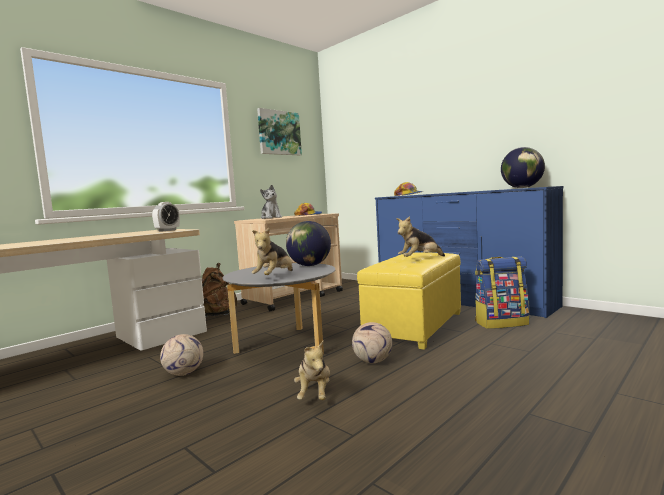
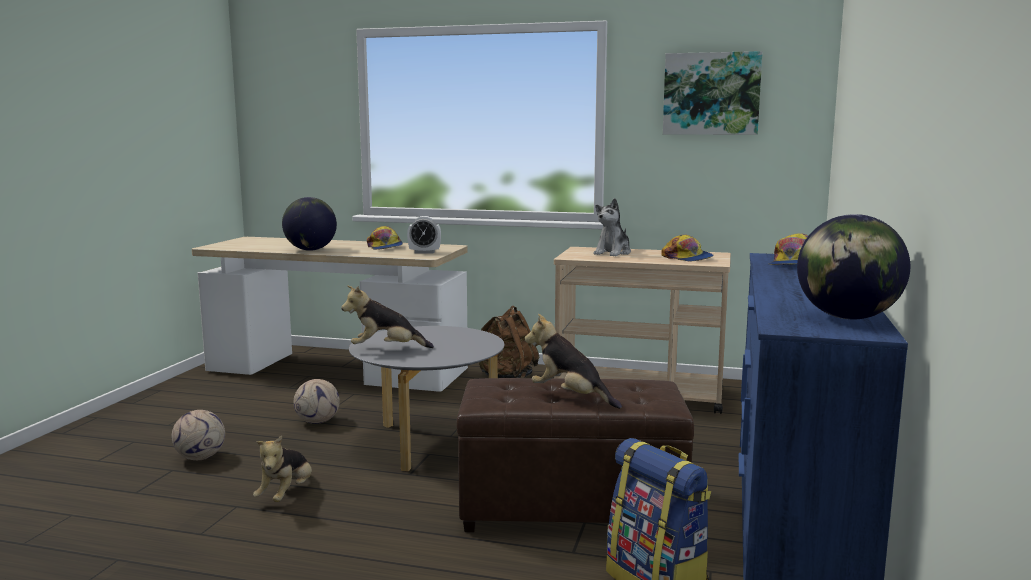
camera: 60 degrees right, 5 degrees up
(117, 234) = (385, 247): none -> cap
(309, 265) = (476, 348): globe -> globe (310, 250)
(315, 394) = (286, 495): plush toy -> plush toy turned 45 degrees counterclockwise
(372, 361) = (398, 505): football -> football (201, 457)
(414, 326) = (571, 507): yellow ottoman -> brown ottoman

